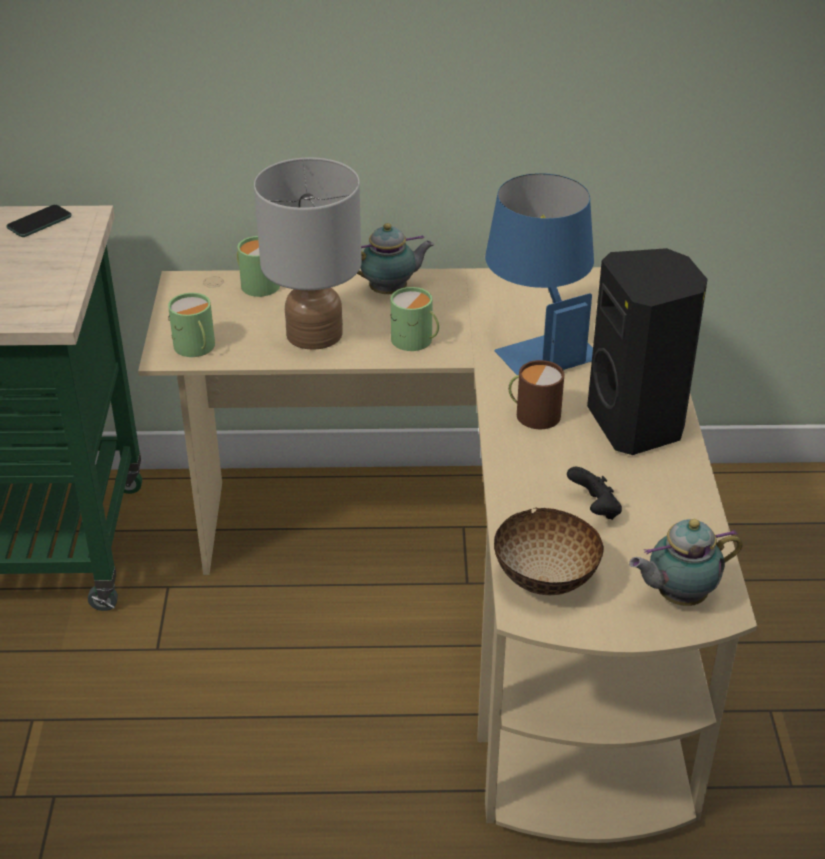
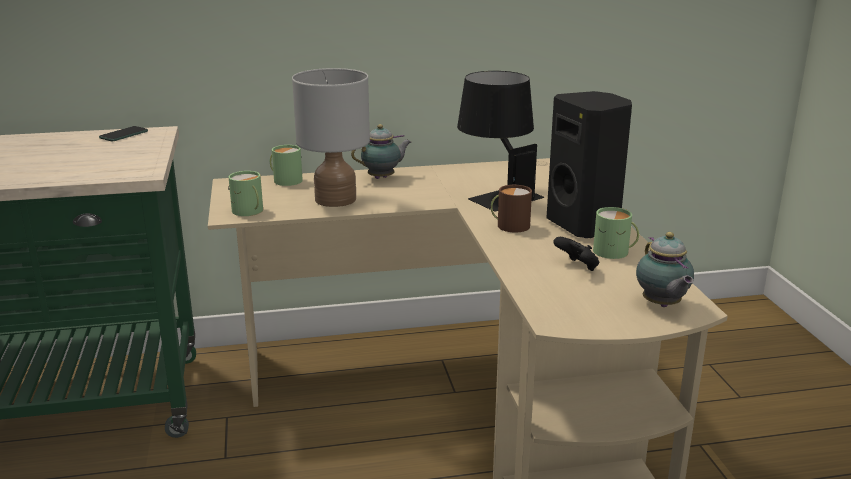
camera: 10 degrees left, 15 degrees down
(415, 341) = (410, 198): green mug -> green mug (614, 252)
(537, 343) = (496, 194): blue table lamp -> black table lamp
(547, 580) = (561, 305): bowl -> none
(677, 596) = (661, 305): teapot -> teapot turned 75 degrees counterclockwise

